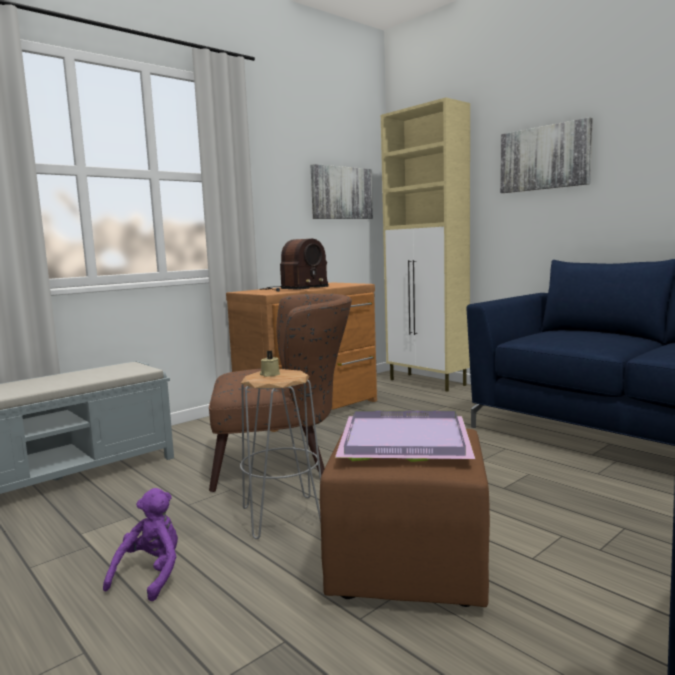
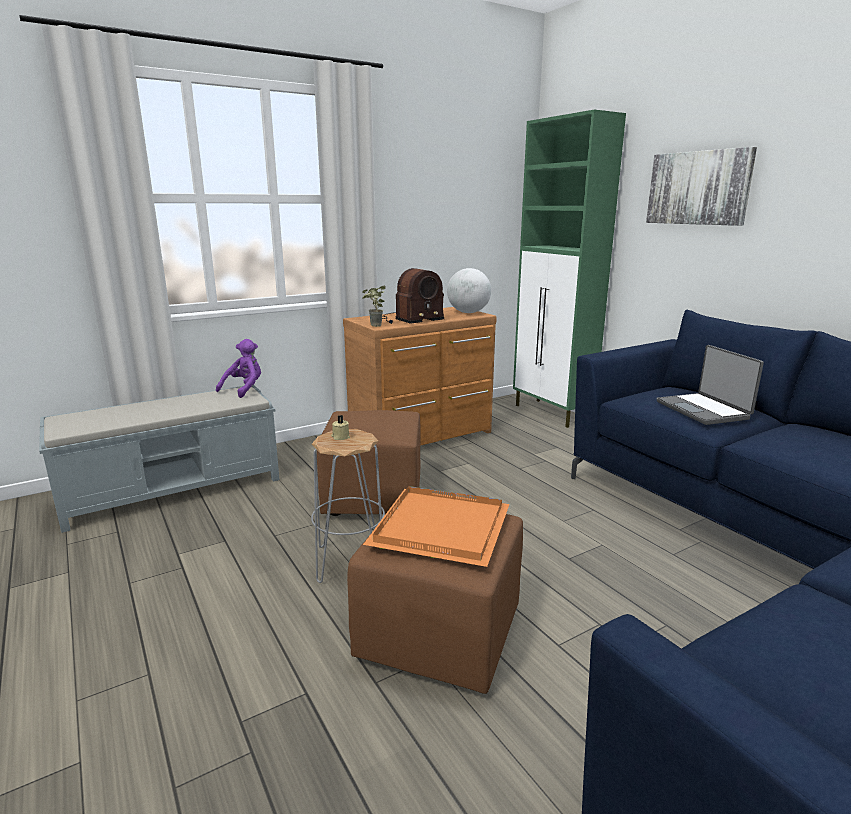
camera: 10 degrees right, 10 degrees up
(151, 575) = (221, 606): purple plush toy -> purple plush toy (244, 389)
(263, 293) = (374, 326): none -> potted plant
(284, 462) = (374, 498): brown armchair -> brown ottoman
(341, 193) = (478, 208): picture -> none
(346, 284) = (468, 312): none -> globe
(402, 441) = (437, 529): purple tray -> orange tray
(428, 382) = (552, 413): beige cabinet -> green cabinet
(594, 338) = (703, 410): none -> laptop

